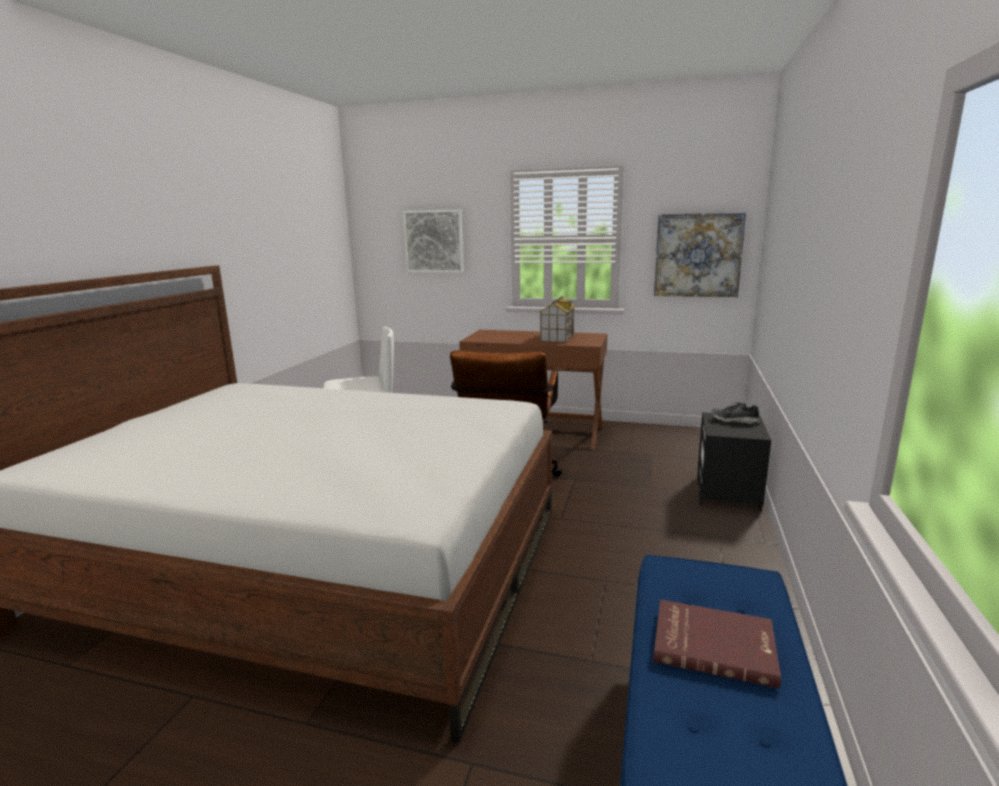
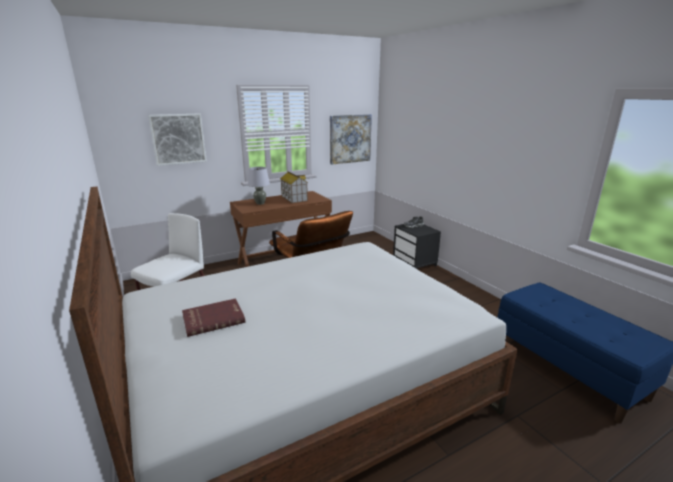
camera: 45 degrees left, 5 degrees up
(504, 336) = (260, 203): none -> grey table lamp
(713, 644) = (573, 314): red book -> red book (213, 318)

